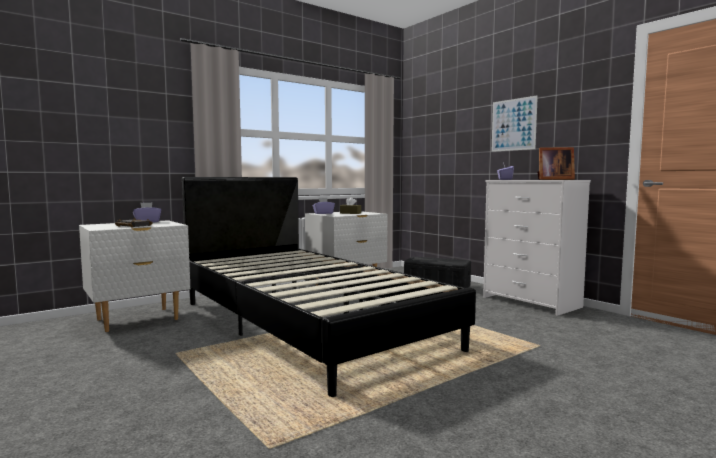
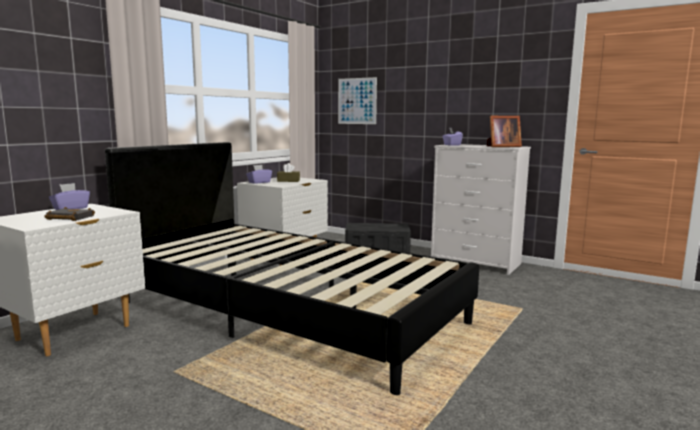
camera: 20 degrees left, 5 degrees up
(513, 124) = (451, 88): picture -> picture (357, 101)

